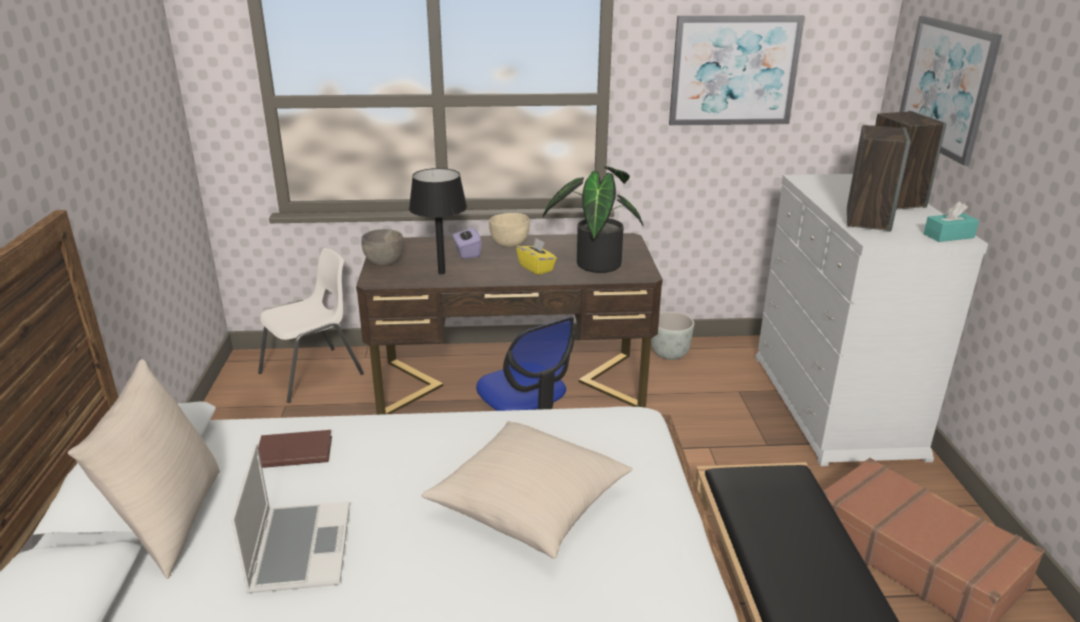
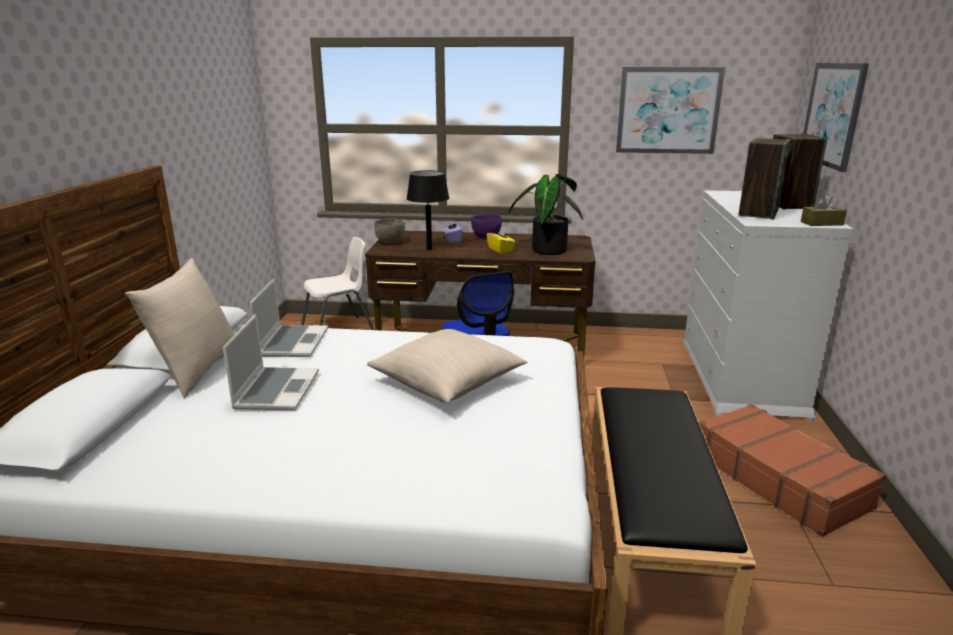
camera: 10 degrees right, 5 degrees down
(294, 451) = (292, 342): brown book -> laptop
(510, 245) = (486, 237): beige bowl -> purple bowl
(670, 354) = (613, 337): grey planter -> none
(948, 236) = (821, 223): turquoise tissue box -> brown tissue box

